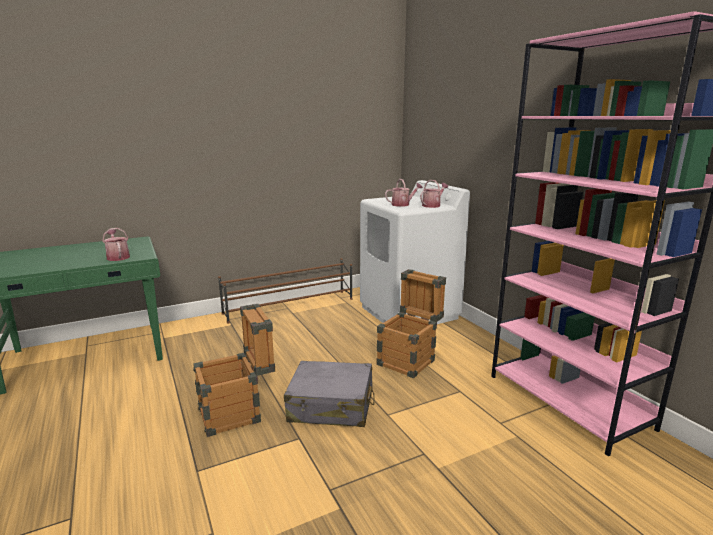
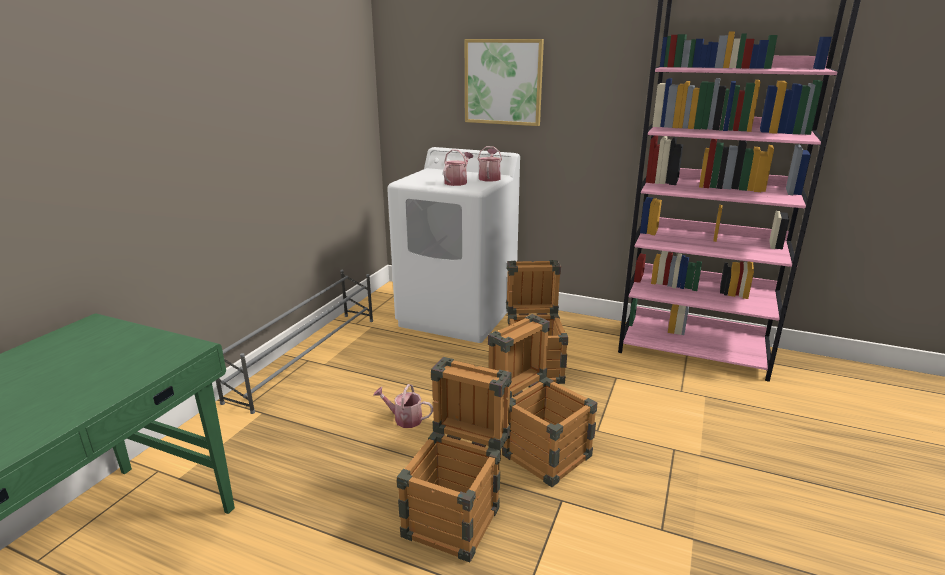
camera: 40 degrees left, 5 degrees up
(118, 257) = (137, 364): watering can -> watering can (404, 419)
(290, 306) = (307, 357): brown shoe rack -> grey shoe rack
(331, 406) = (538, 450): grey suitcase -> crate
(467, 131) = (503, 82): none -> picture

